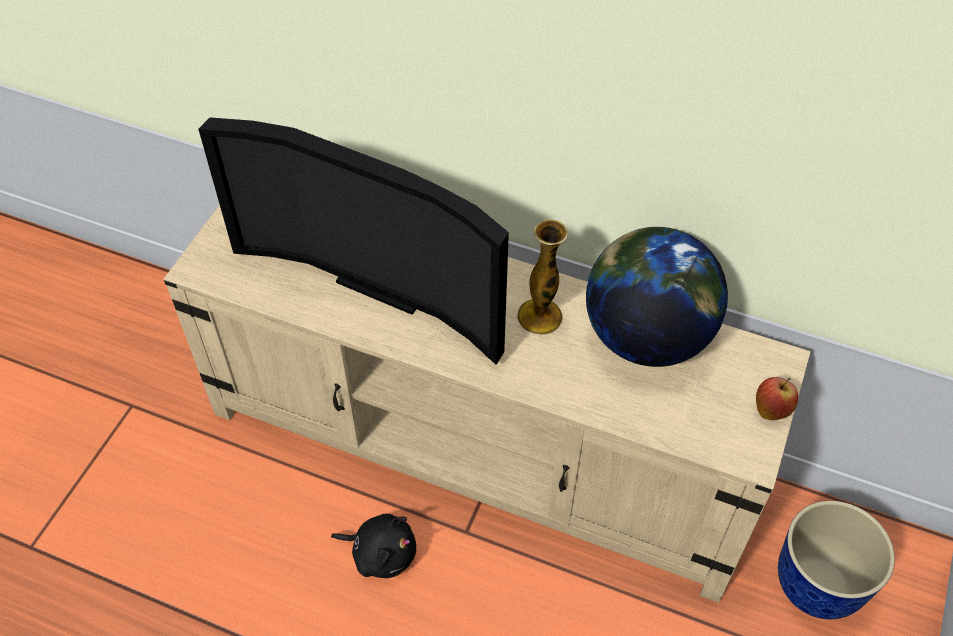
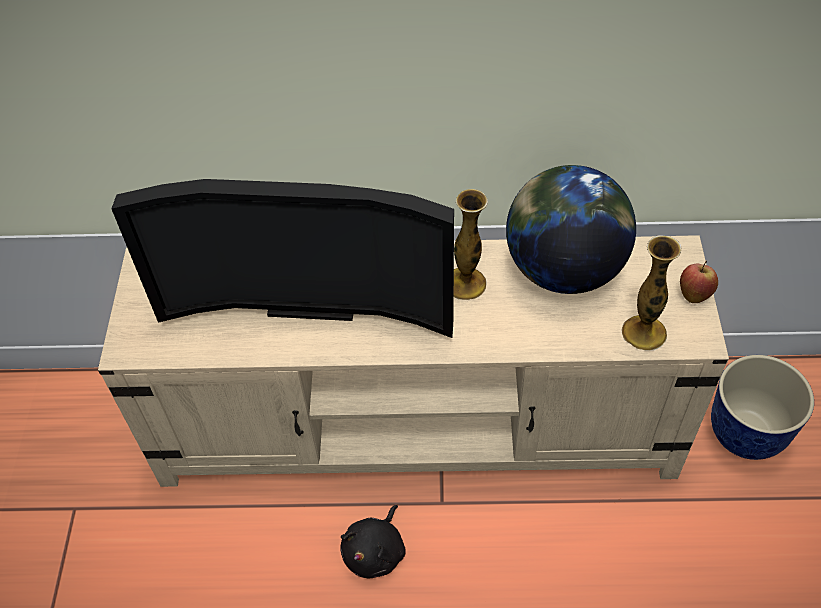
camera: 20 degrees left, 0 degrees up
(381, 553) = (376, 551): black plush toy -> black plush toy turned 120 degrees clockwise
(696, 430) = (644, 332): none -> vase

